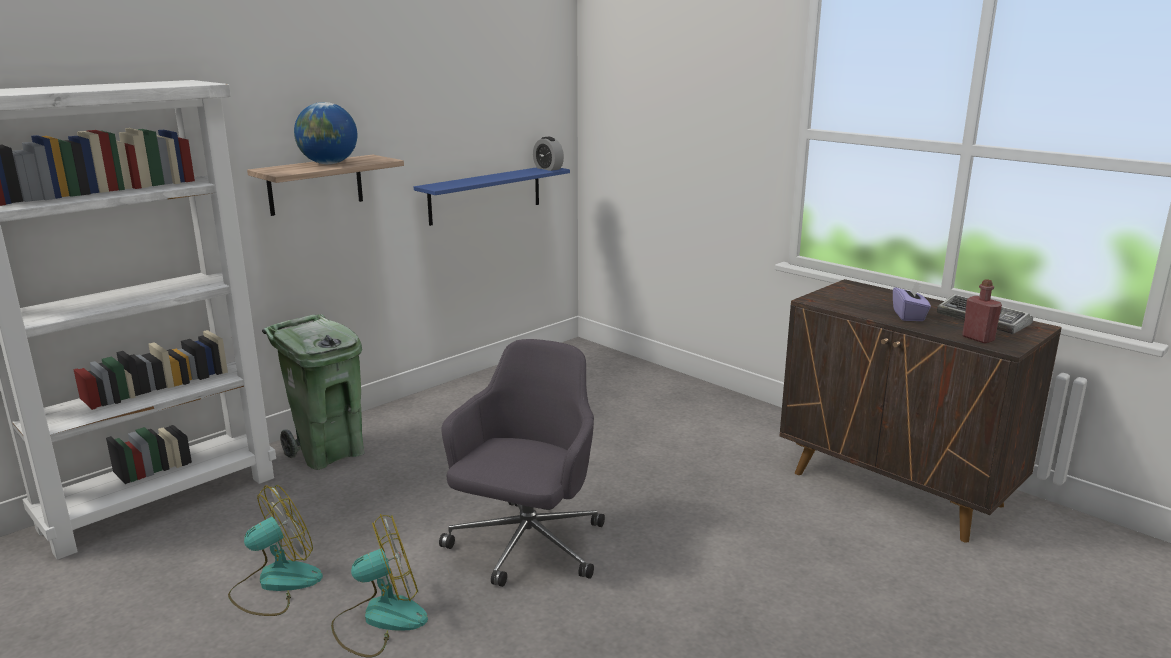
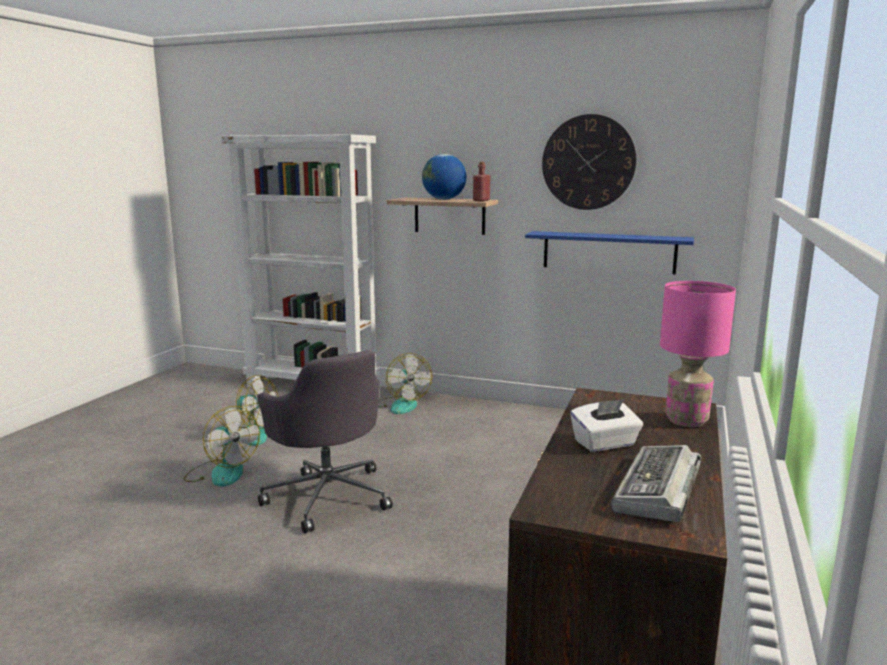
camera: 65 degrees right, 5 degrees down
(328, 453) = (401, 405): green trash can -> fan
(459, 99) = (588, 162): none -> wall clock
(526, 547) = (328, 496): grey office chair -> grey office chair turned 60 degrees clockwise
(548, 168) = (677, 238): alarm clock -> none
(875, 291) = (686, 421): none -> pink table lamp
(909, 316) = (605, 444): purple tissue box -> white tissue box
(978, 338) = (560, 488): red bottle -> red bottle (481, 200)

